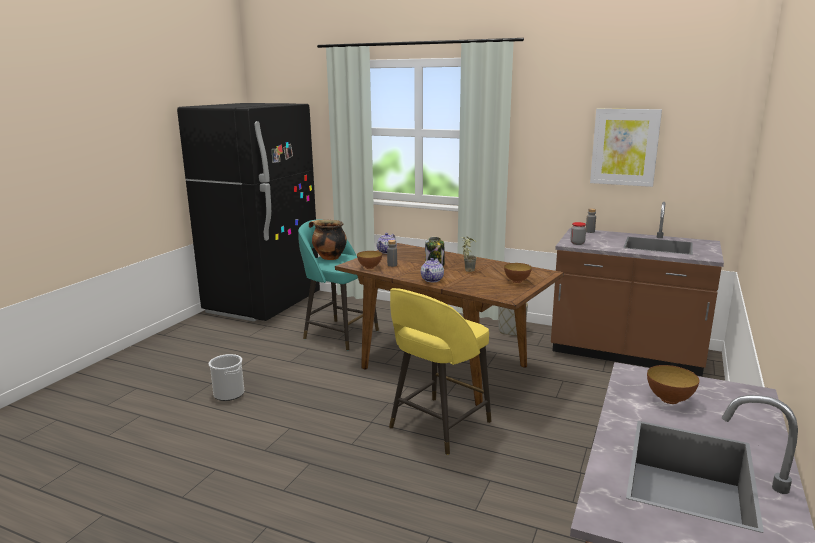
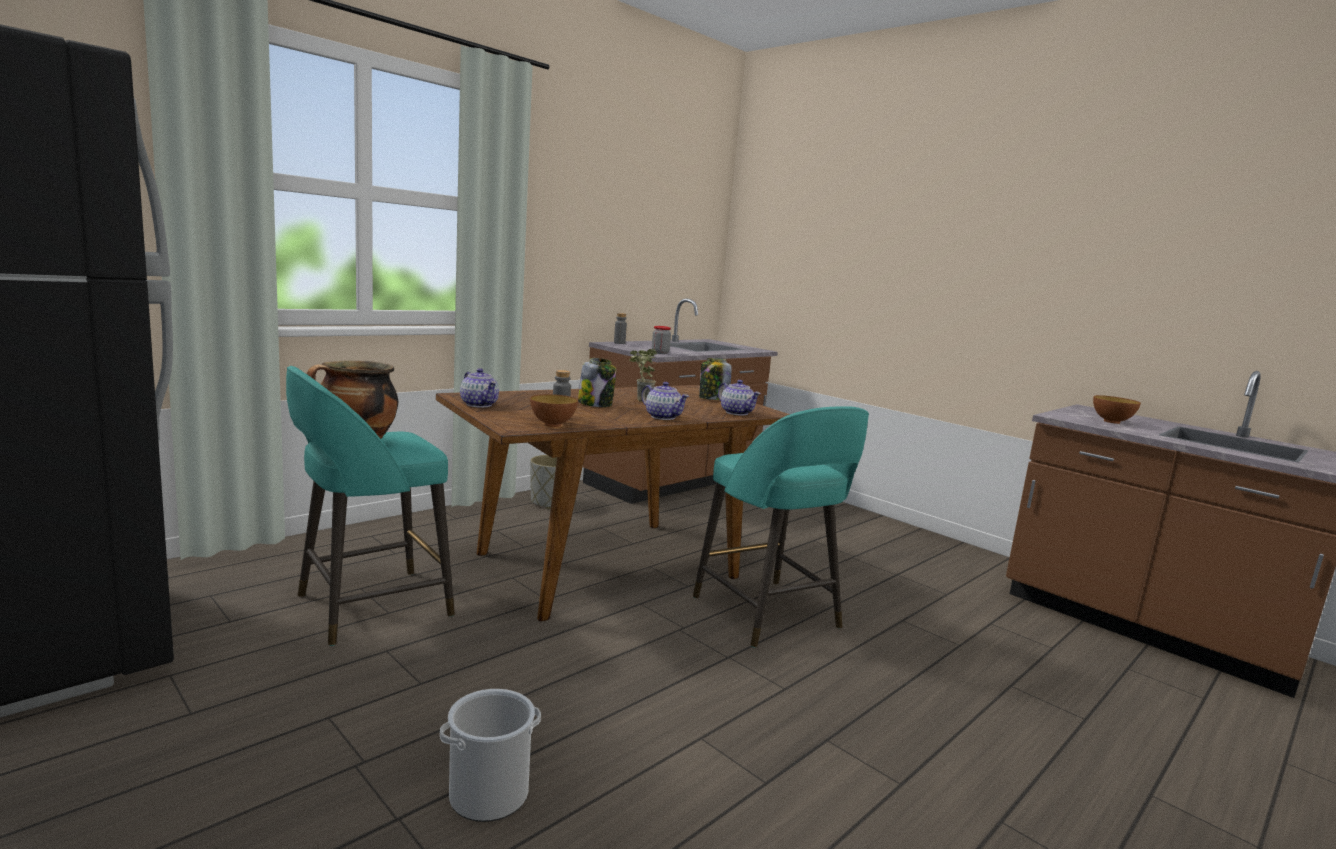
camera: 70 degrees left, 5 degrees down
(438, 426) = (768, 614): yellow stool -> turquoise stool
(485, 291) = (736, 412): none -> teapot
(517, 281) = (713, 399): bowl -> jar
(624, 147) = (636, 235): picture -> none

